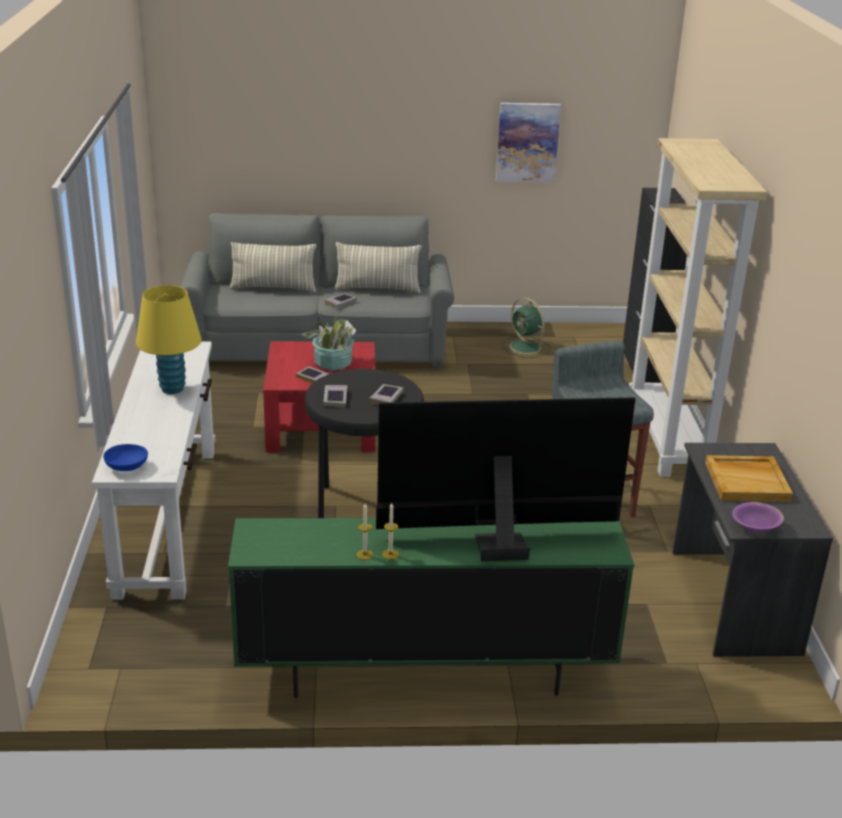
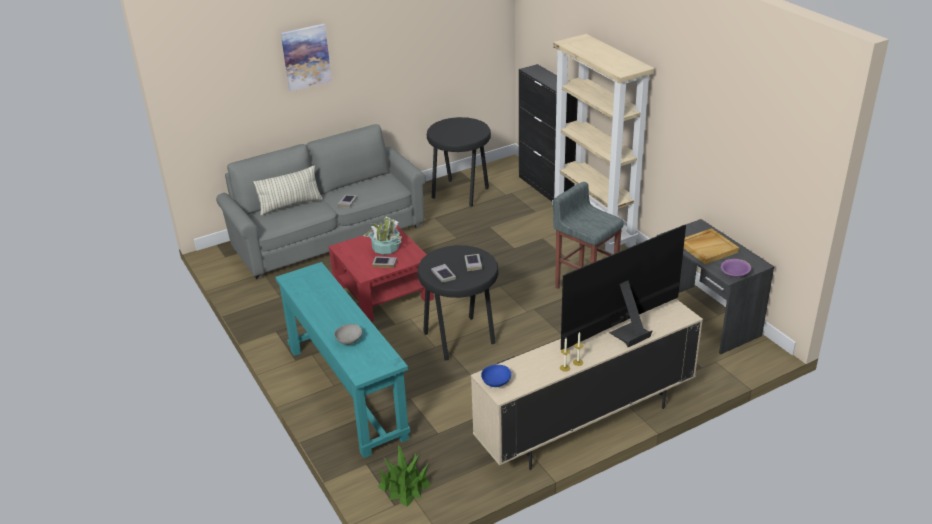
camera: 25 degrees left, 5 degrees up
(123, 650) = (404, 486): none -> potted plant
(126, 467) = (366, 367): blue bowl -> blue bowl (496, 382)
(142, 431) = (348, 340): none -> grey bowl
(167, 519) = (346, 392): white console table -> turquoise console table
(172, 389) = (334, 304): yellow table lamp -> none
(377, 289) = (361, 184): pillow -> none
(423, 673) = (585, 425): green tv stand -> beige tv stand
(526, 347) = (461, 194): green fan -> black stool
(527, 142) = (430, 54): picture -> picture (306, 57)

